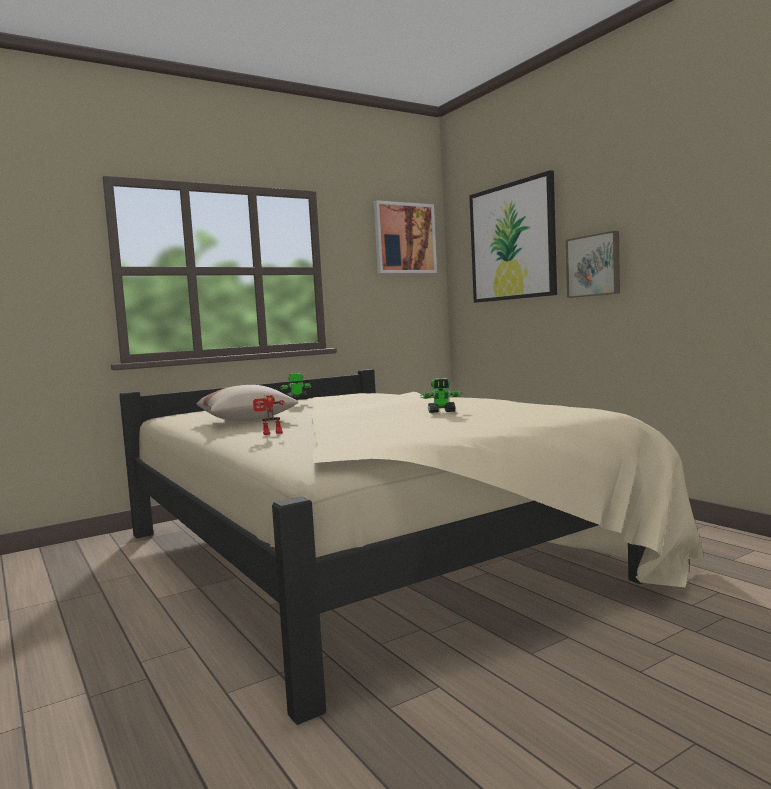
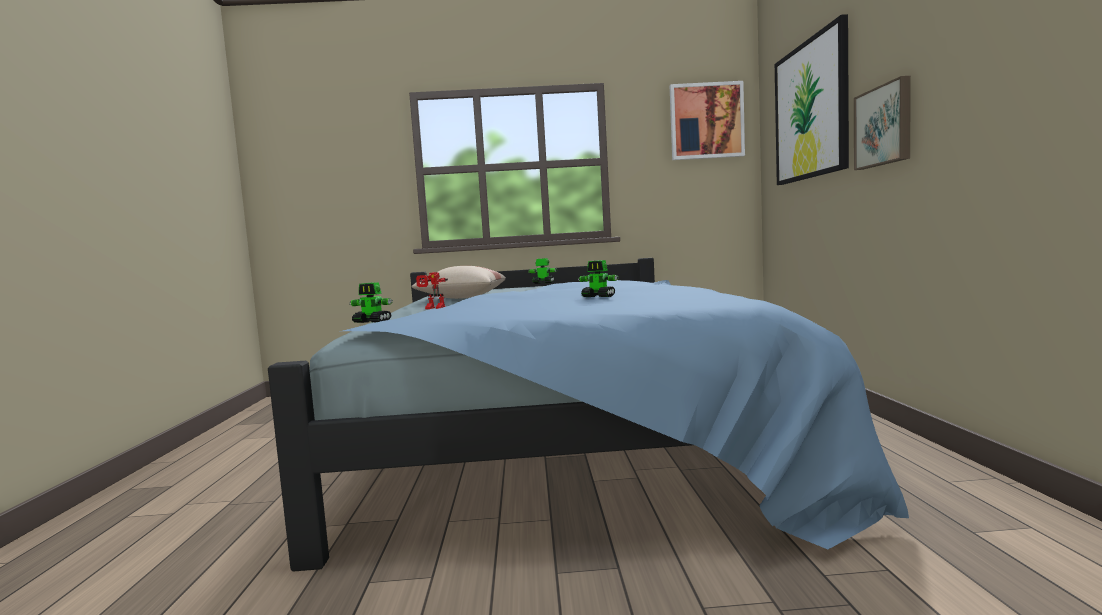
camera: 30 degrees right, 0 degrees up
(268, 452) = (372, 322): none -> toy robot
(374, 553) = (563, 437): beige bed -> blue bed

